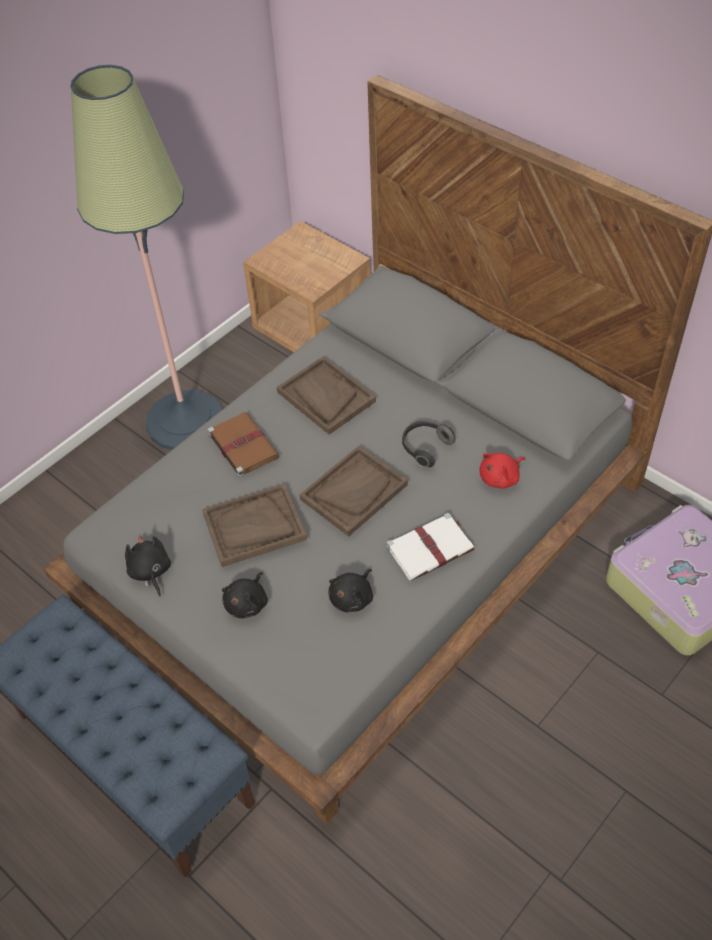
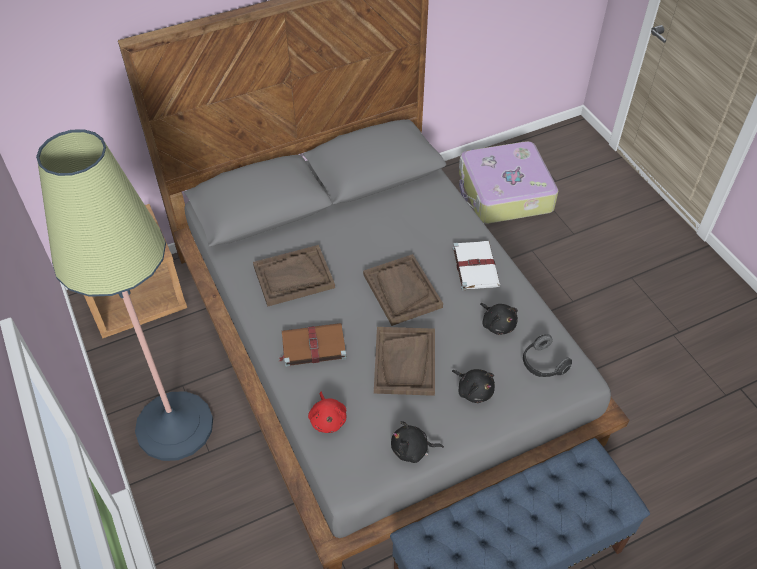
camera: 70 degrees left, 0 degrees up
(425, 448) = (382, 237): headphones -> headphones (542, 364)
(501, 478) = (431, 208): red plush toy -> red plush toy (328, 419)

